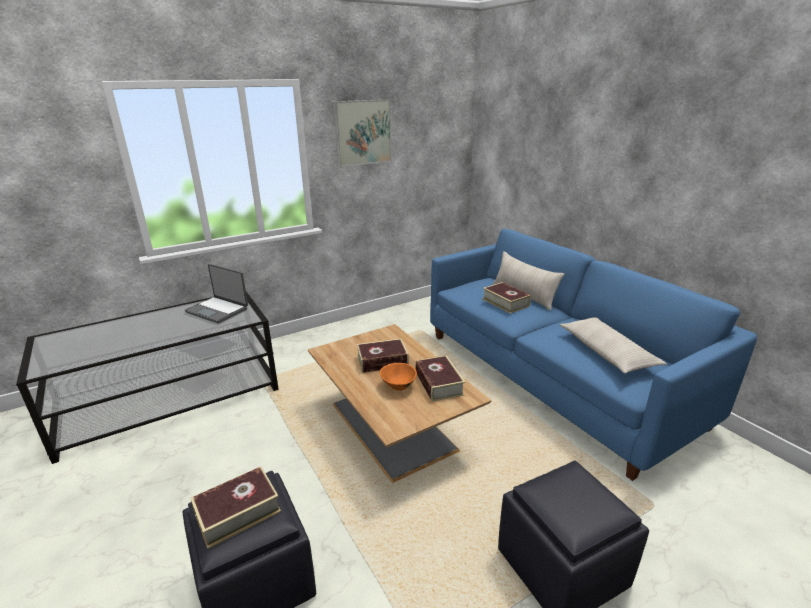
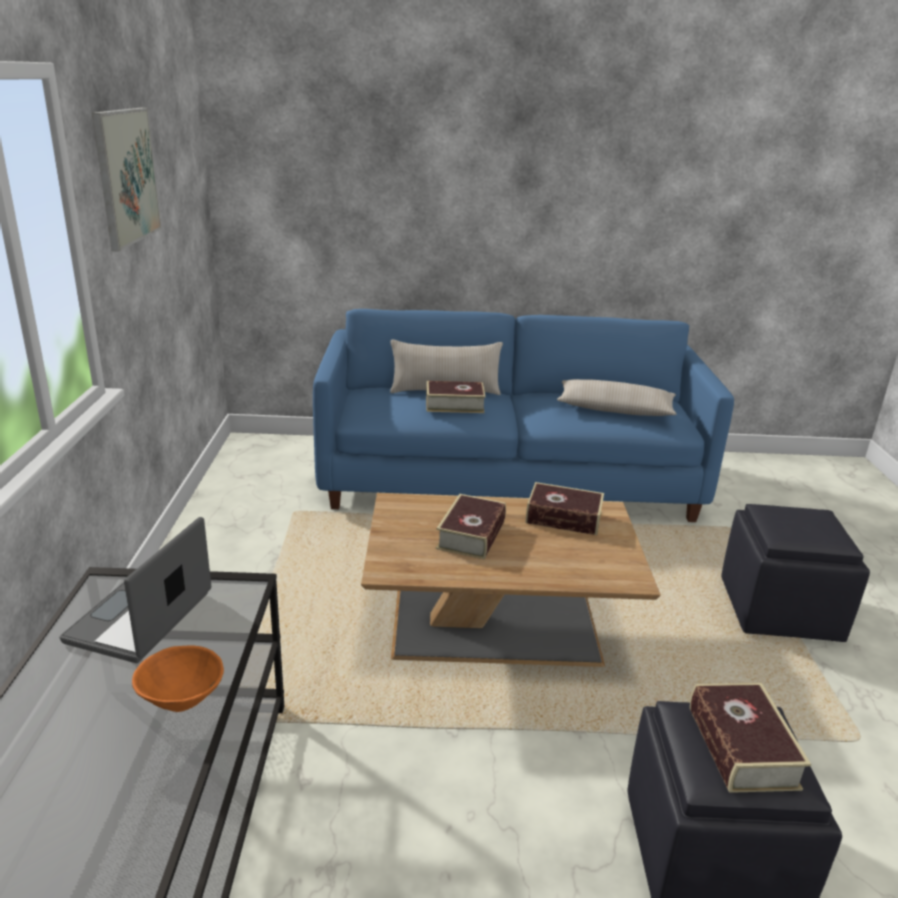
camera: 60 degrees left, 0 degrees up
(218, 310) = (142, 618): laptop -> laptop turned 135 degrees clockwise
(398, 386) = (543, 544): orange bowl -> orange bowl (181, 700)

